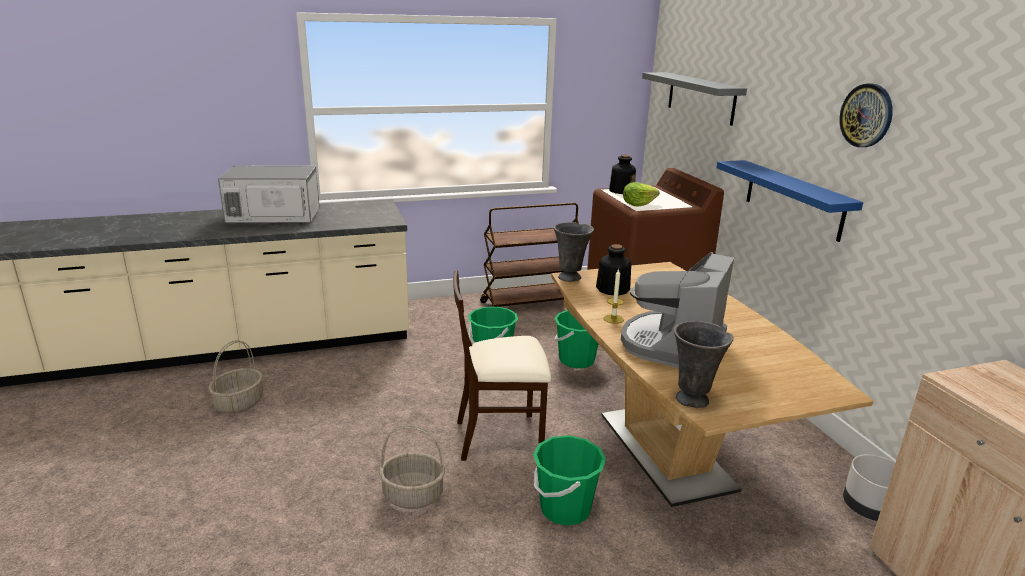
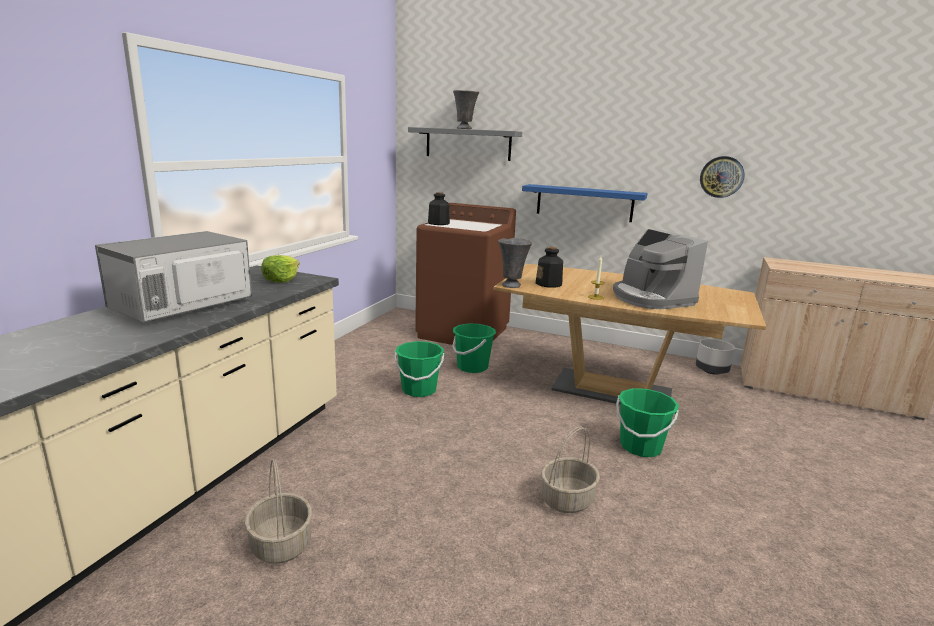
camera: 50 degrees left, 5 degrees down
(500, 437) = (532, 433): beige chair -> none
(530, 304) = (368, 346): brown cart -> none
(638, 204) = (473, 228): lettuce -> lettuce (281, 280)
(693, 401) = (728, 317): grey vase -> grey vase (465, 129)
(866, 115) = (641, 138): wall clock -> wall clock (721, 177)

